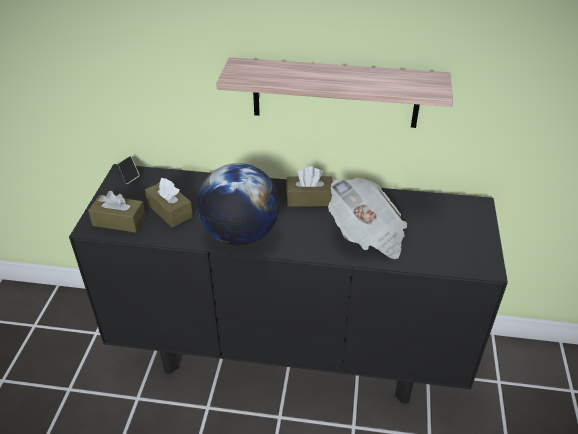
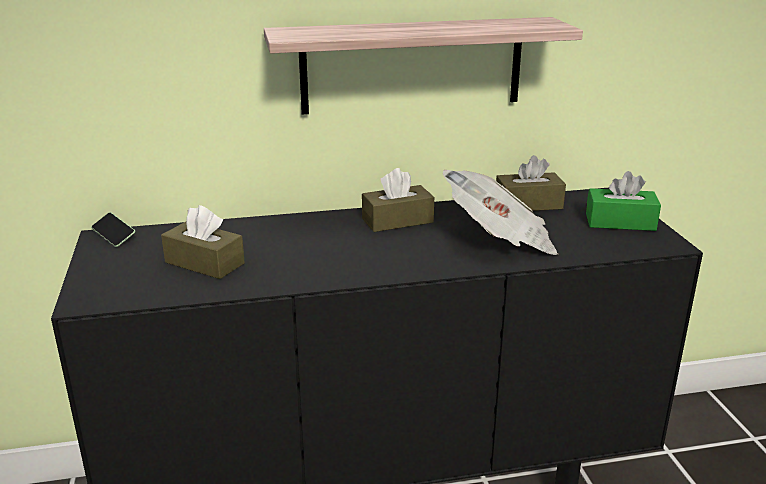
camera: 20 degrees left, 15 degrees down
(119, 221) = (129, 286): brown tissue box -> brown tissue box (528, 204)
(240, 234) = (329, 269): globe -> none
(467, 236) = (620, 222): none -> green tissue box

